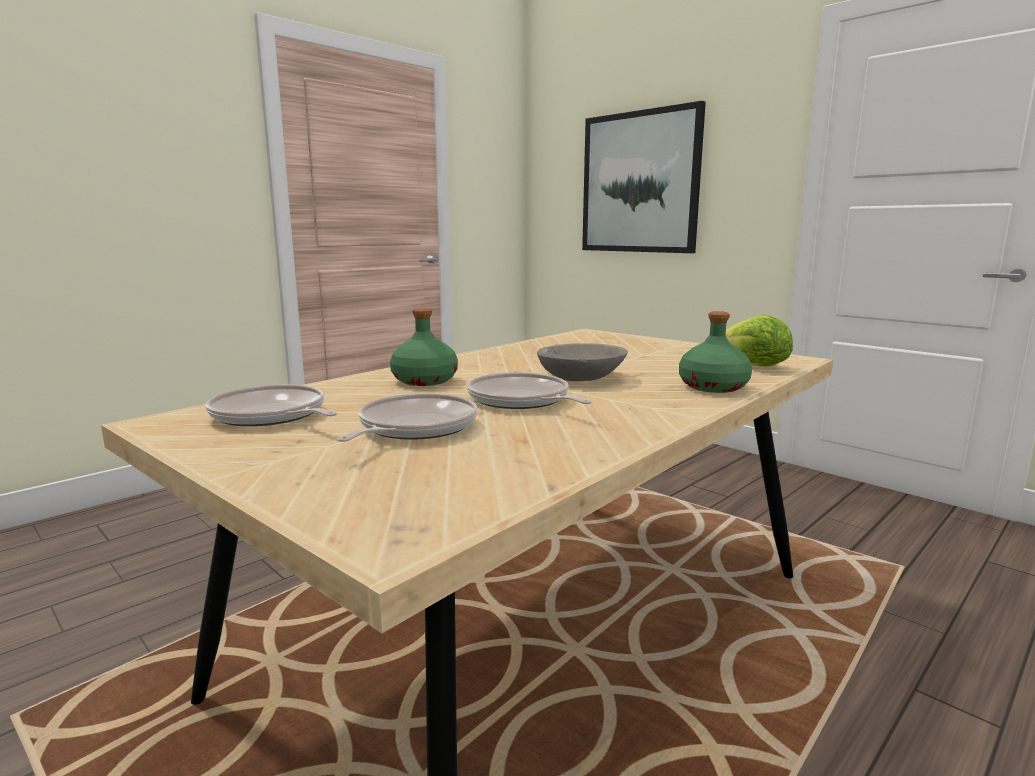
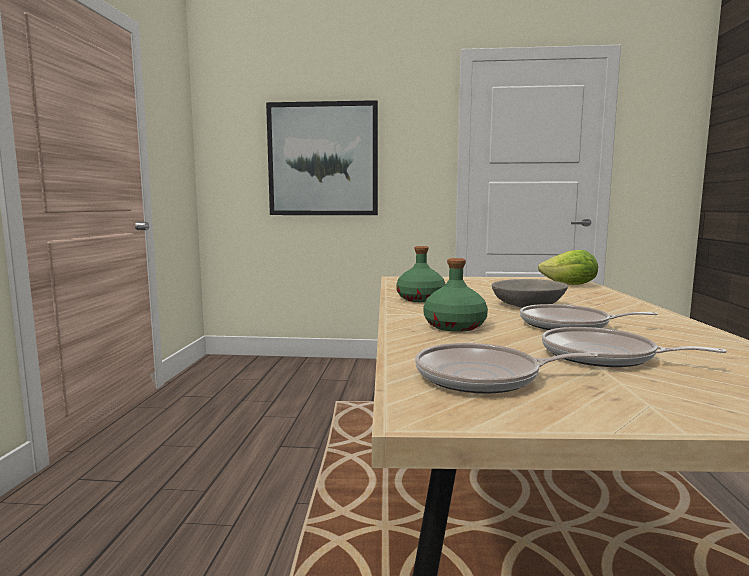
camera: 40 degrees left, 5 degrees down
(414, 428) = (604, 356): frying pan -> frying pan turned 45 degrees counterclockwise
(712, 387) = (606, 299): green bottle -> green bottle (420, 299)

